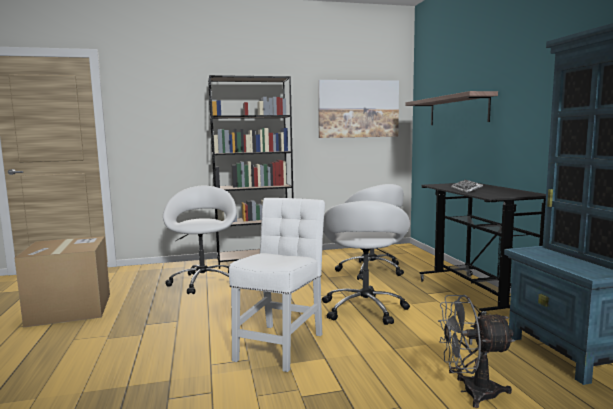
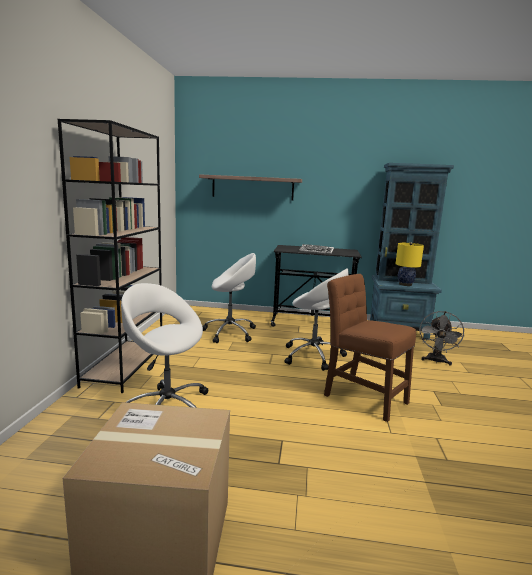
camera: 70 degrees left, 5 degrees up
(281, 344) = (362, 397): white chair -> brown chair
(358, 109) = (154, 176): picture -> none
(556, 259) = (405, 284): none -> yellow table lamp

